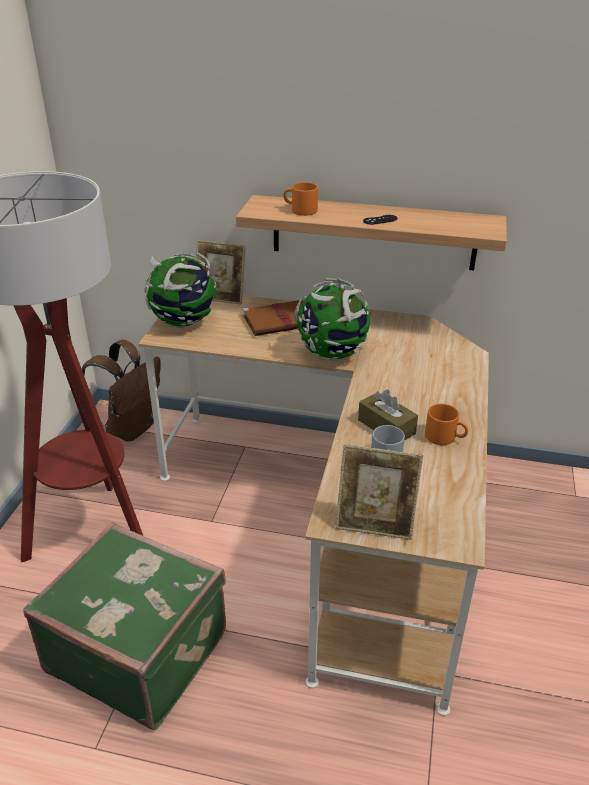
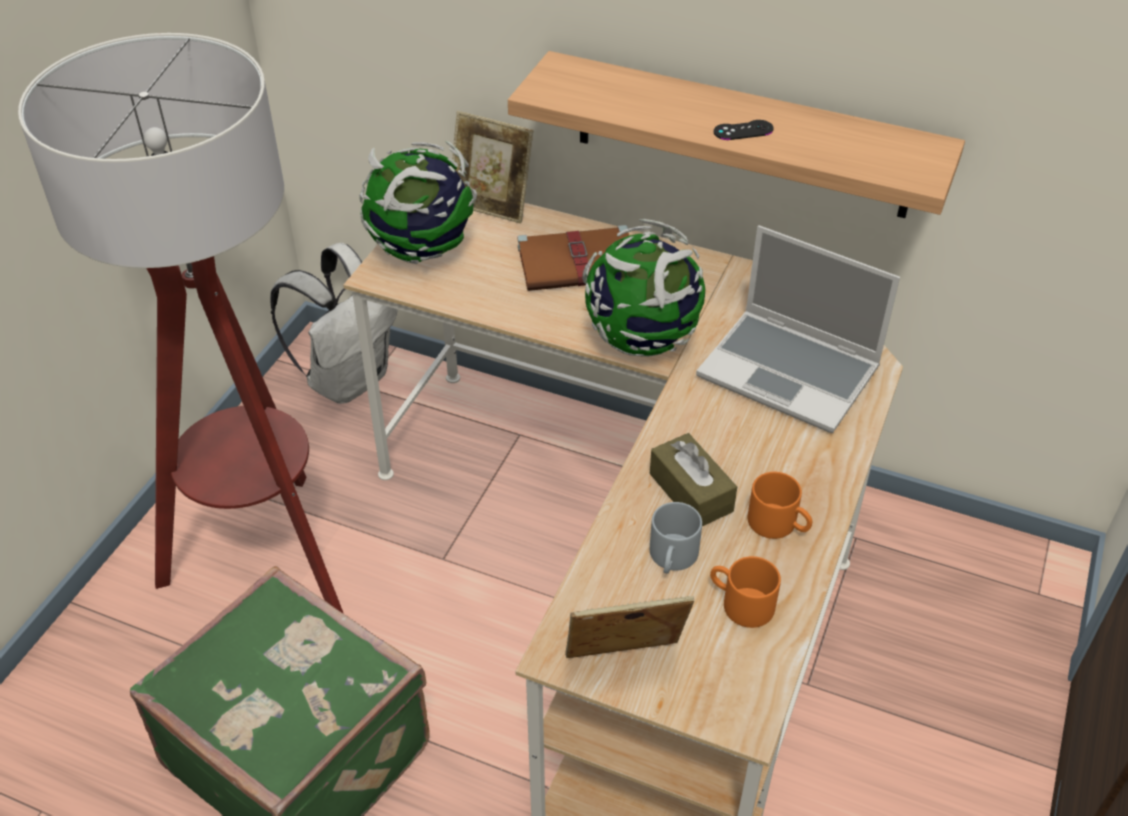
camera: 10 degrees right, 10 degrees up
(131, 428) = (349, 379): brown backpack -> white backpack
(300, 210) = (616, 95): orange mug -> orange mug (740, 603)
(375, 524) = (624, 666): picture frame -> picture frame turned 150 degrees clockwise
(425, 361) = (791, 372): none -> laptop

